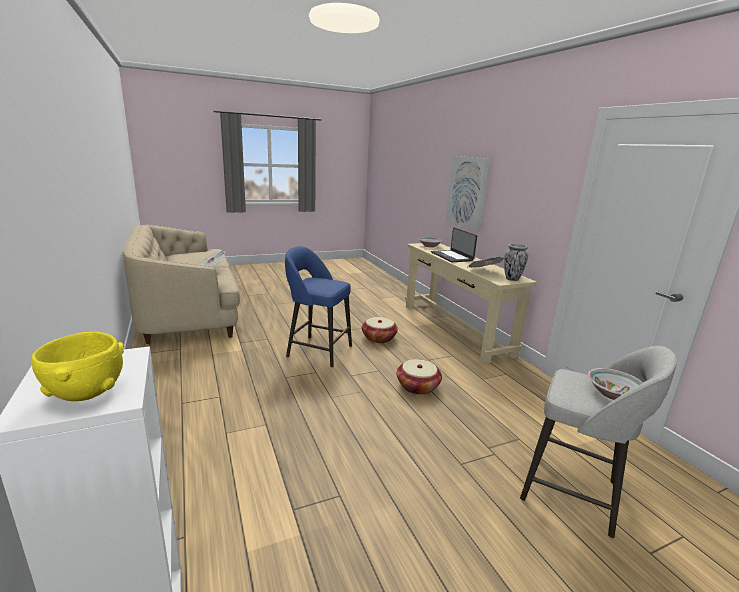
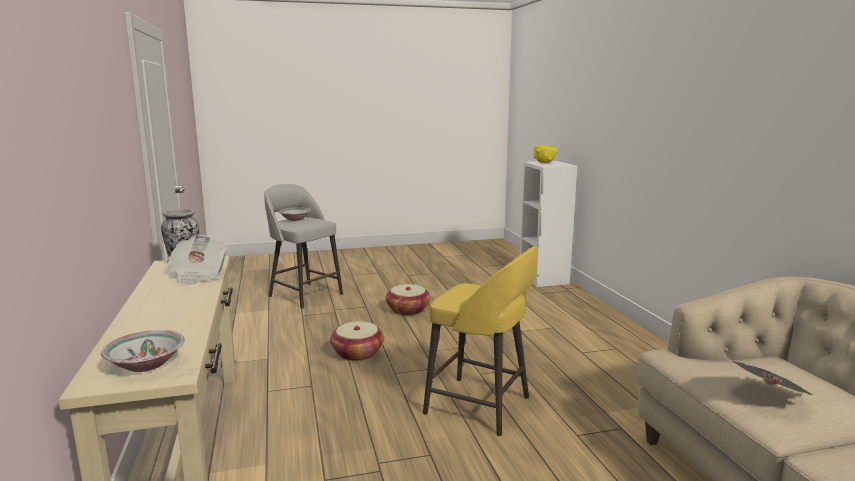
camera: 170 degrees left, 5 degrees down
(318, 350) = (480, 406): blue stool -> yellow stool
(379, 338) = (366, 430): basket -> basket (408, 310)
(452, 256) = (174, 315): laptop -> none
(466, 192) = (63, 183): picture -> none

